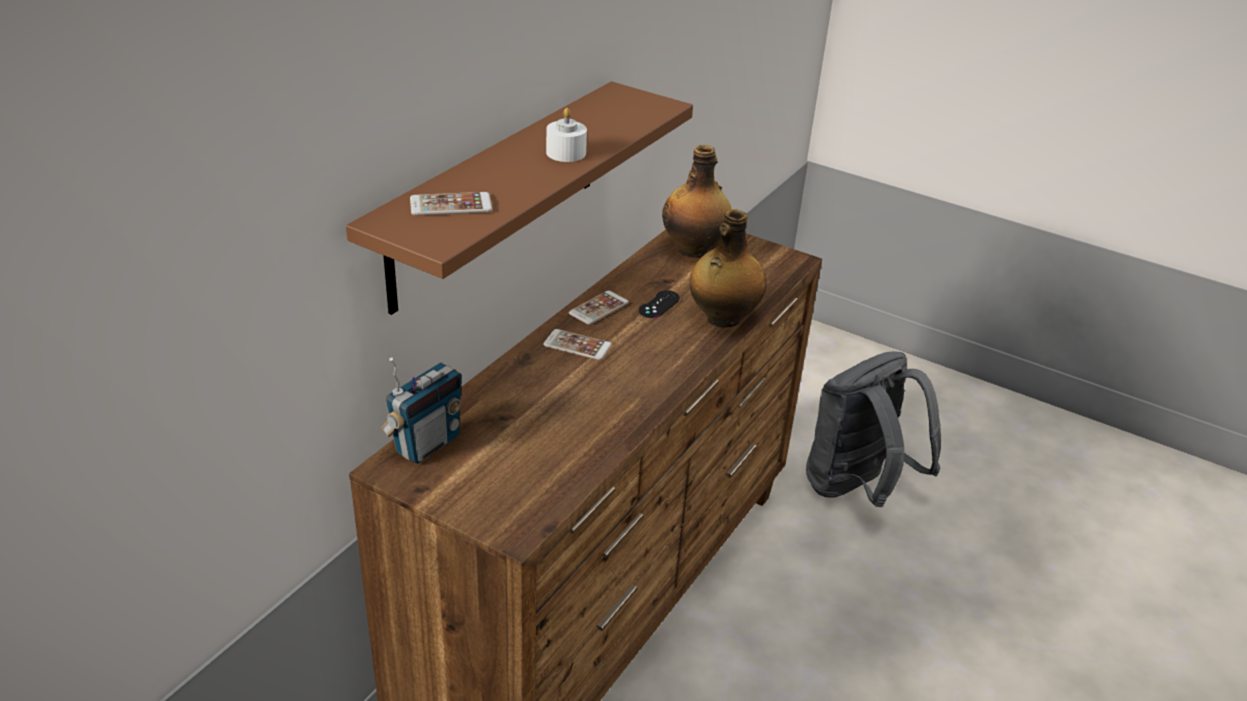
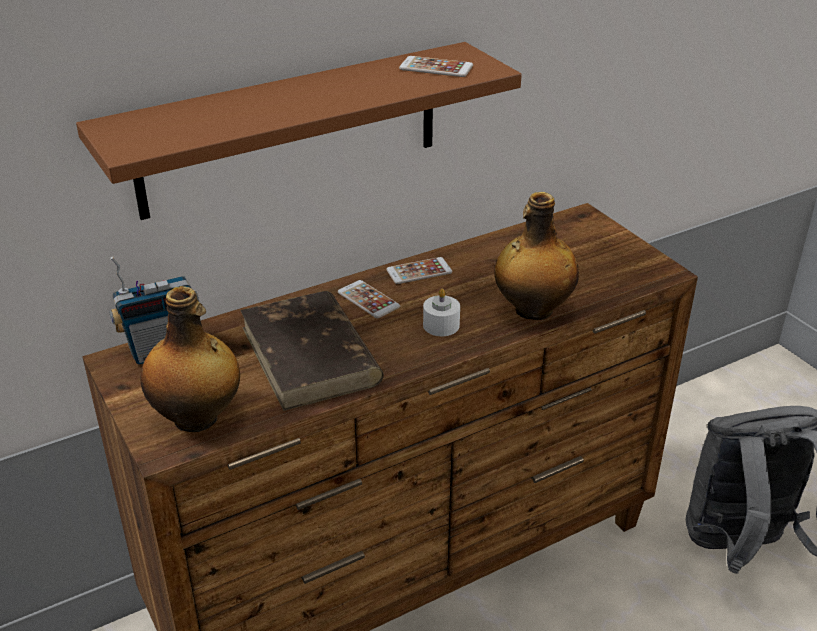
camera: 30 degrees right, 0 degrees up
(451, 205) = (178, 122): phone -> phone (436, 67)
(566, 153) = (337, 96): white candle -> white candle (441, 325)
(572, 409) = (310, 356): none -> brown book
(659, 304) = (480, 281): black game controller -> none
(694, 249) = (563, 238): bottle -> bottle (197, 418)

